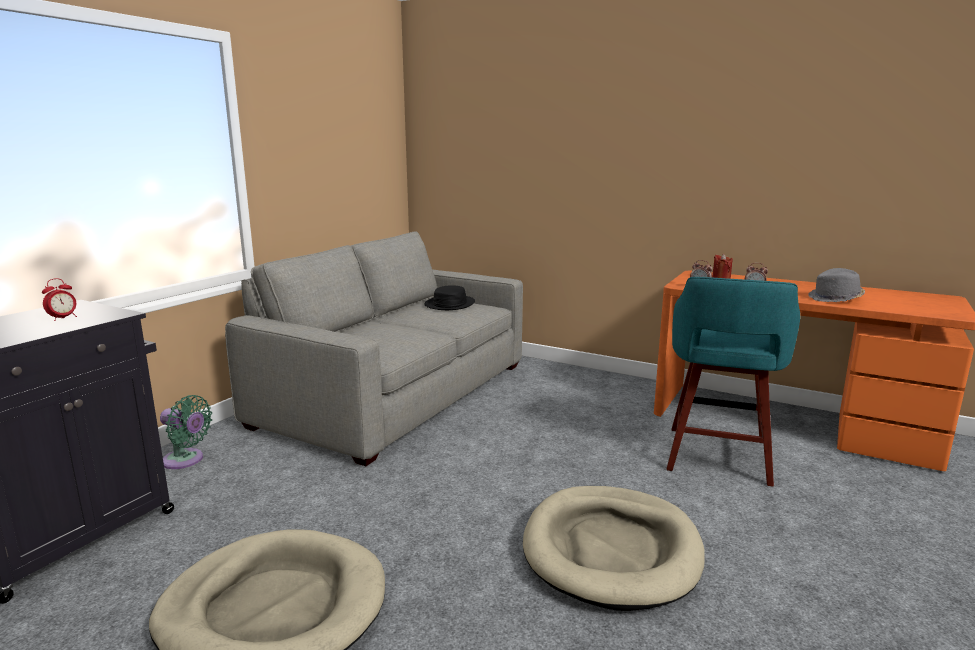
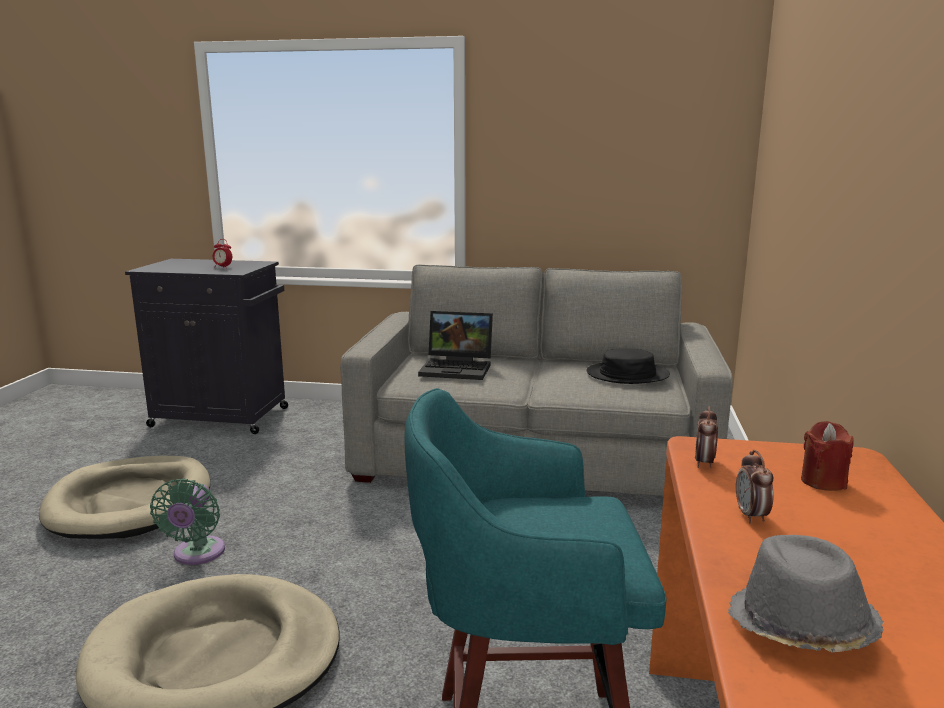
camera: 70 degrees right, 0 degrees up
(186, 460) = (334, 415): green fan -> green fan (197, 554)
(376, 336) = (458, 368): none -> laptop

